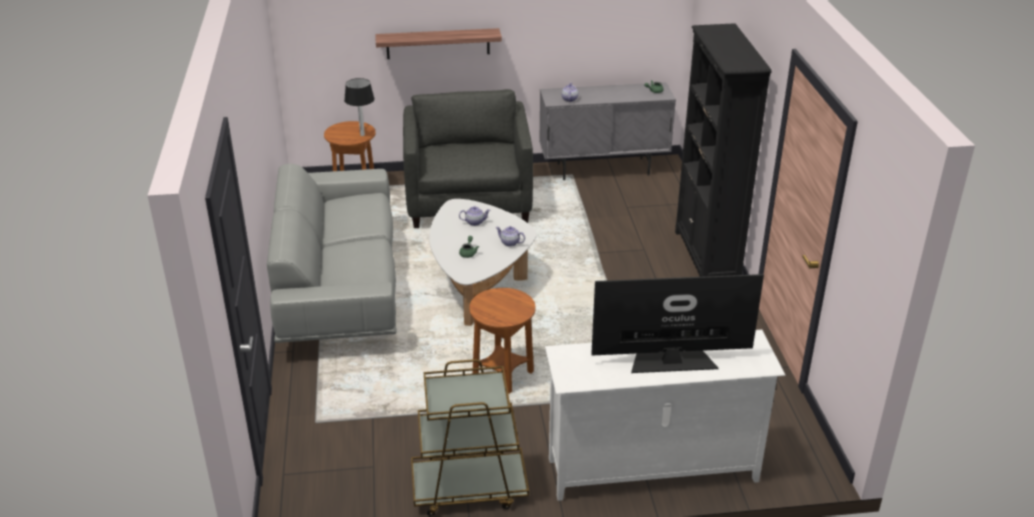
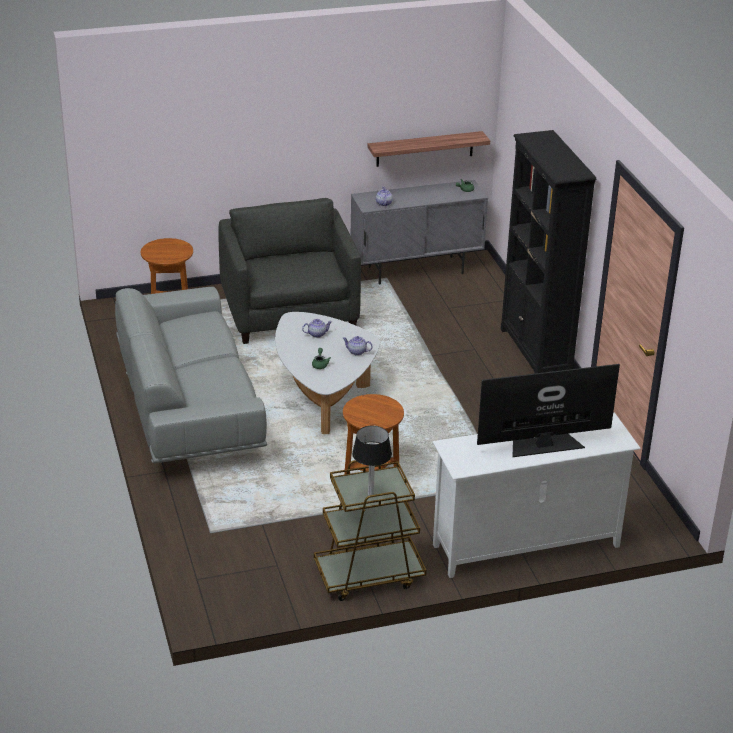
camera: 10 degrees left, 0 degrees up
(362, 135) = (181, 252): table lamp -> table lamp (371, 495)
(438, 43) = (250, 155): shelf -> shelf (425, 149)

